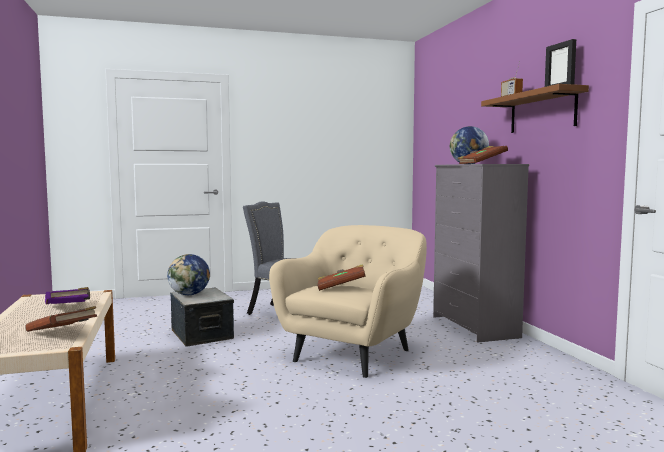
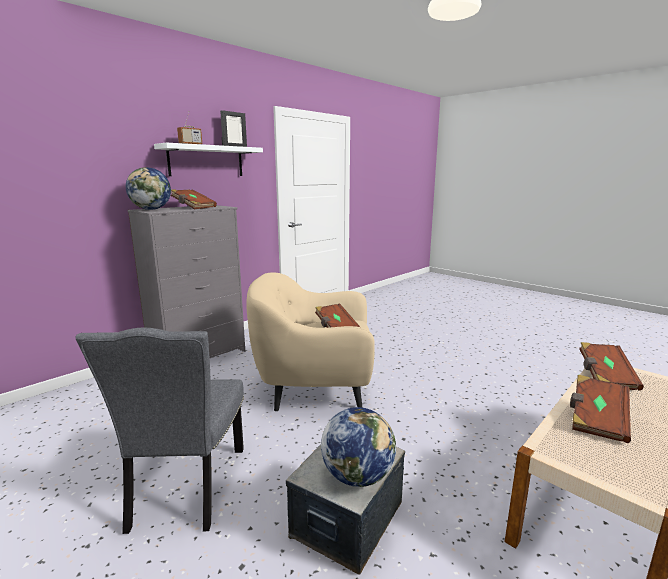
camera: 120 degrees left, 10 degrees up
(68, 308) = (596, 420): purple book -> brown book
(542, 112) = (206, 161): brown shelf -> white shelf

